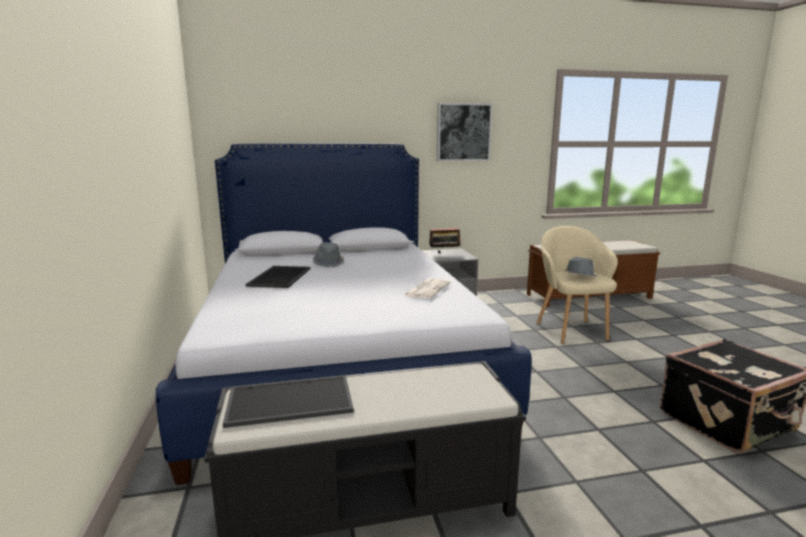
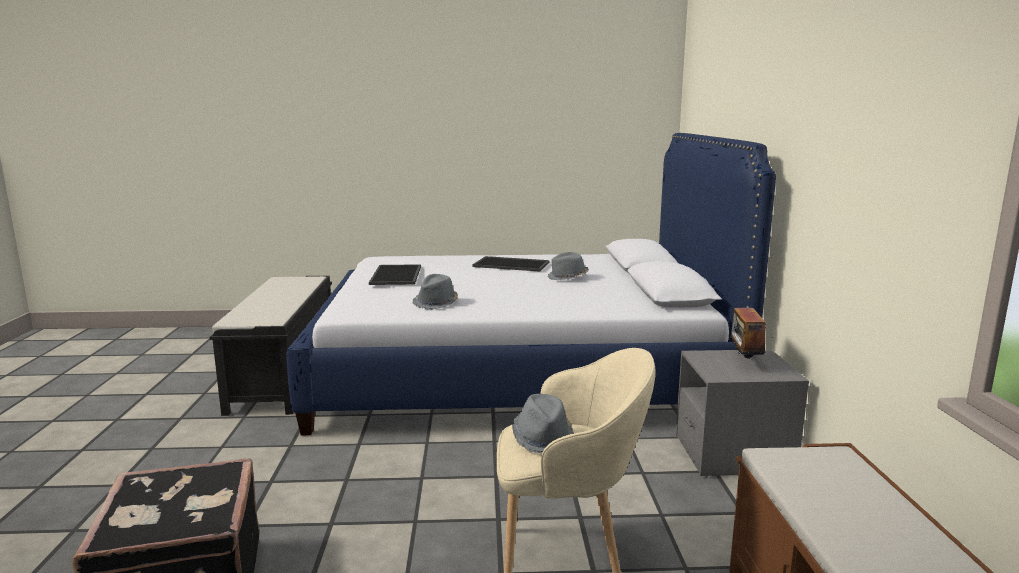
camera: 100 degrees right, 0 degrees up
(291, 399) = (295, 285): tray -> tray (397, 275)
(427, 289) = (436, 303): newspaper -> grey hat
(463, 132) = (844, 125): picture -> none

